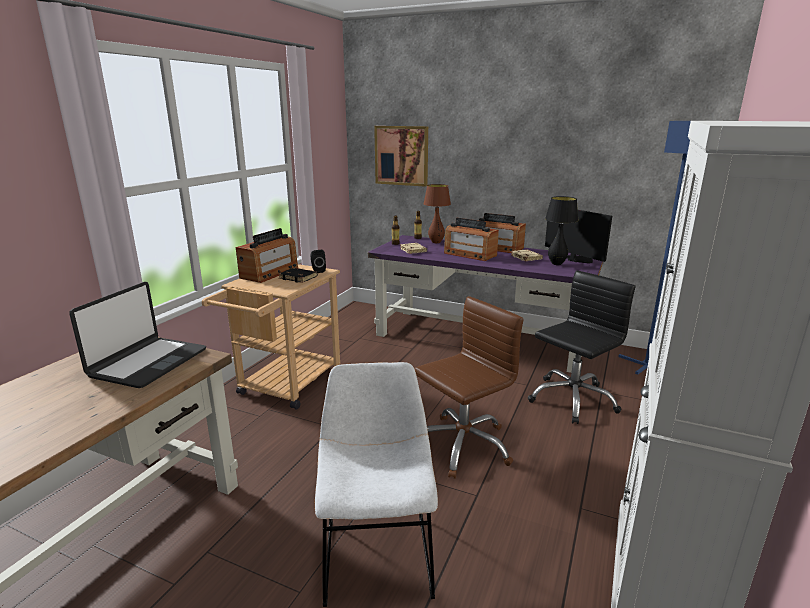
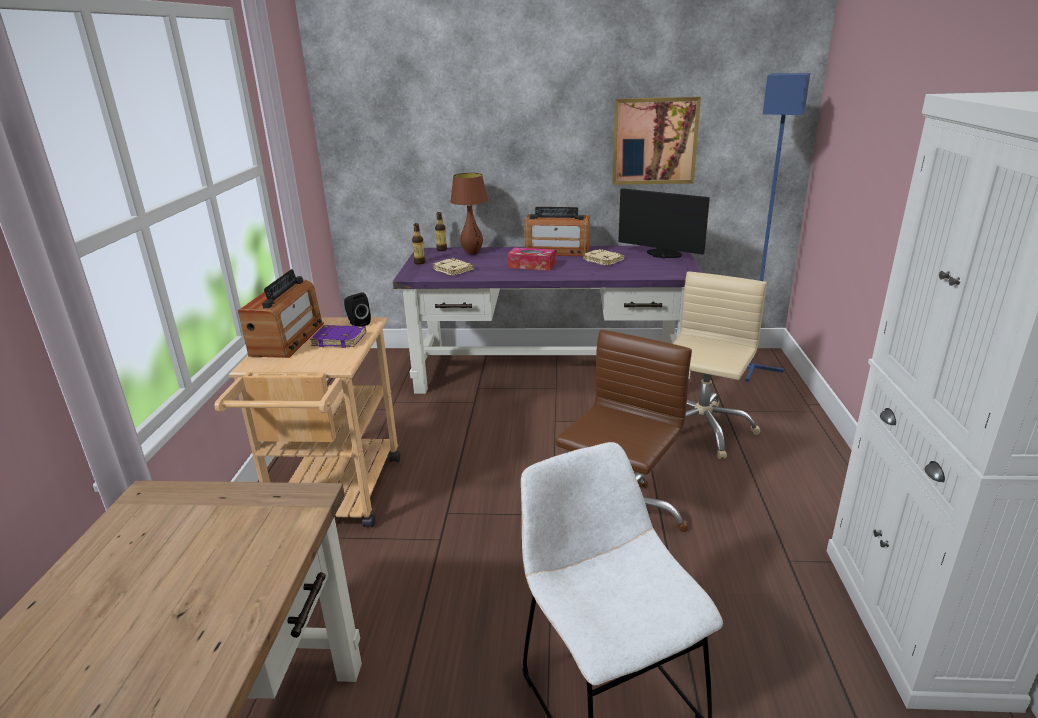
camera: 20 degrees left, 5 degrees up
(148, 363) = (223, 531): laptop -> none
(299, 278) = (340, 339): black book -> purple book
(401, 155) = (403, 136): picture -> picture (654, 141)
(469, 254) = (531, 265): radio -> tissue box
(556, 264) = (645, 264): black table lamp -> none
(572, 399) = (701, 428): black office chair -> beige office chair

